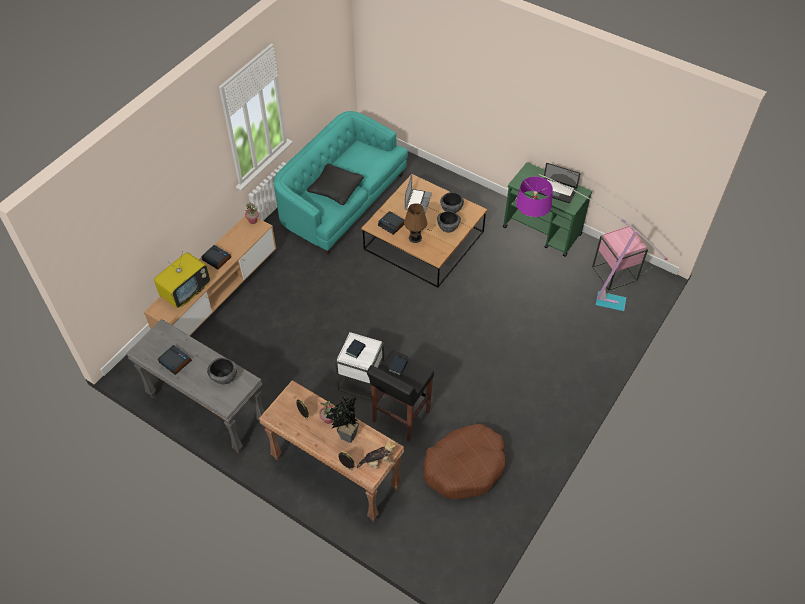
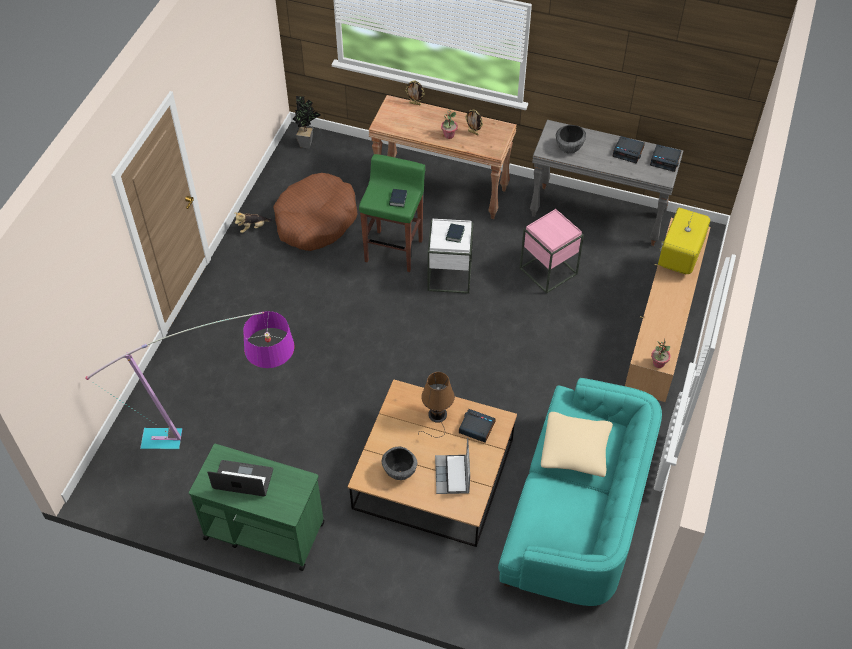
camera: 165 degrees right, 0 degrees up
(216, 259) = (671, 302): alarm clock -> alarm clock (665, 160)
(336, 189) = (575, 450): black pillow -> beige pillow
(346, 437) = (426, 125): potted plant -> potted plant (307, 142)
(378, 462) = (388, 113): plush toy -> plush toy (253, 228)
(400, 417) = (394, 250): black stool -> green stool
(448, 228) = (396, 440): bowl -> none
(614, 273) = (155, 482): pink side table -> pink side table (548, 271)

